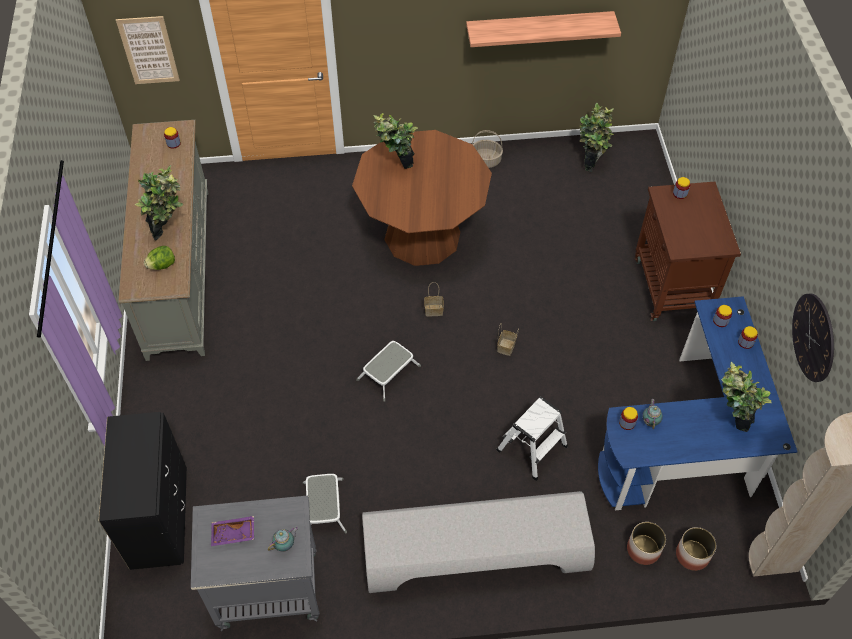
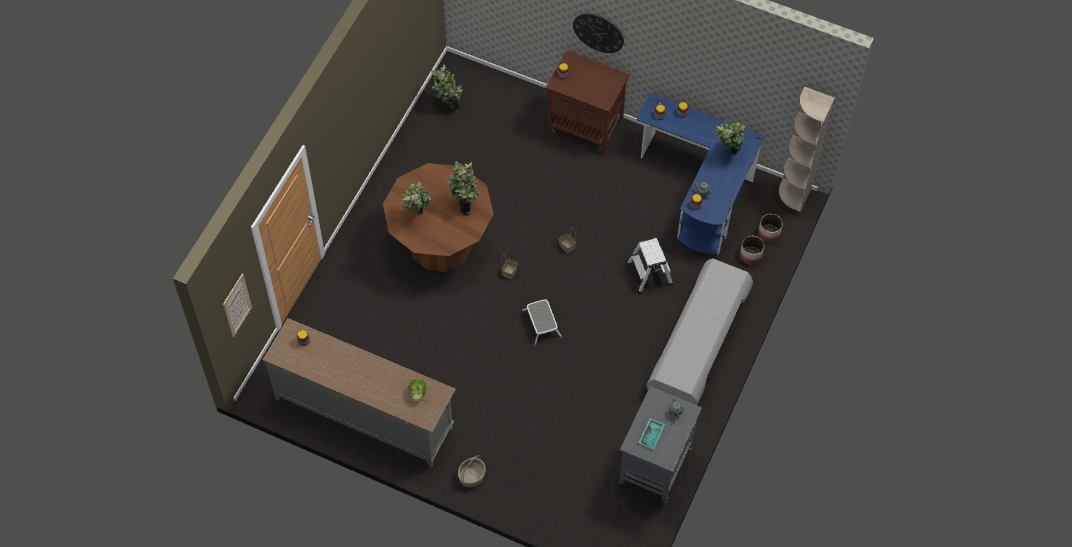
camera: 60 degrees left, 5 degrees up
(160, 518) = (565, 507): black dresser -> none
(169, 230) = (388, 377): potted plant -> potted plant (464, 204)
(233, 534) = (652, 435): purple tray -> turquoise tray
(324, 507) = (617, 408): grey step ladder -> none
(486, 160) = (399, 168): basket -> basket (472, 476)
(539, 27) = (390, 61): shelf -> none
(813, 337) = (733, 79): wall clock -> wall clock (598, 32)

